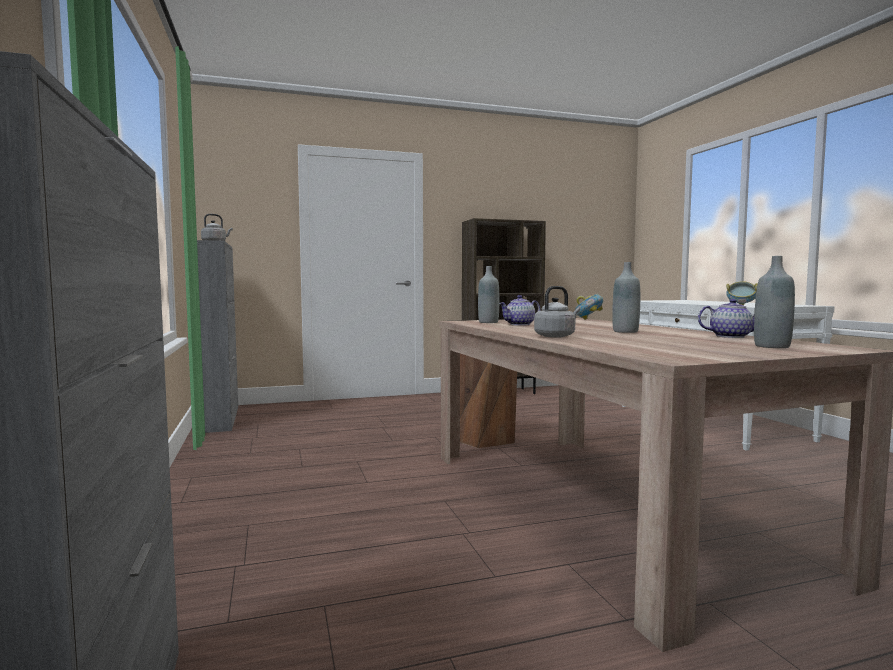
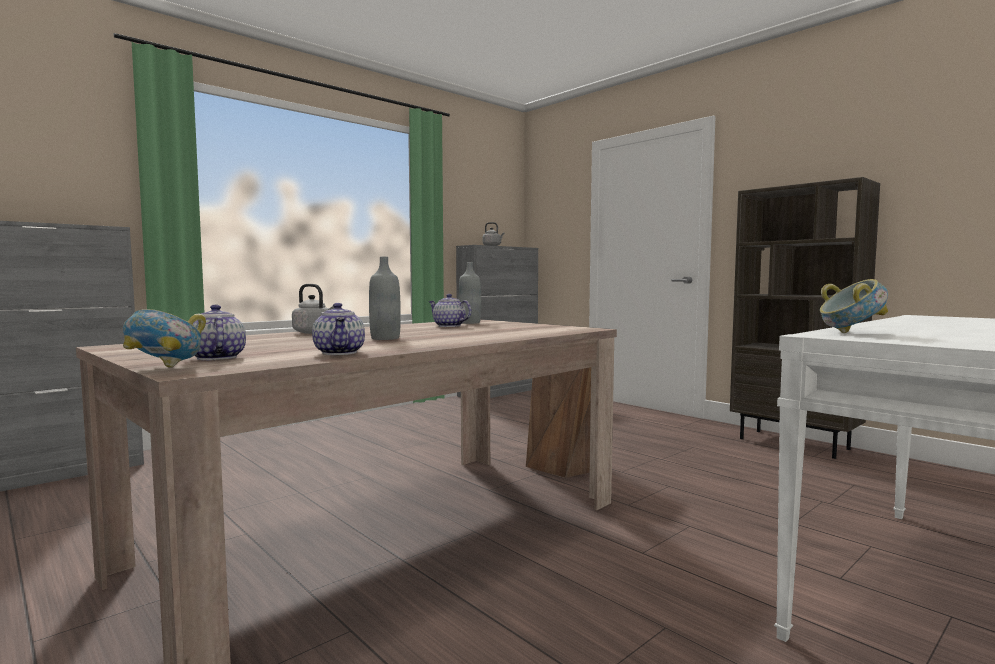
camera: 65 degrees right, 0 degrees up
(588, 319) = (570, 331): bowl -> bowl (166, 368)
(772, 346) = (215, 358): grey bottle -> teapot

